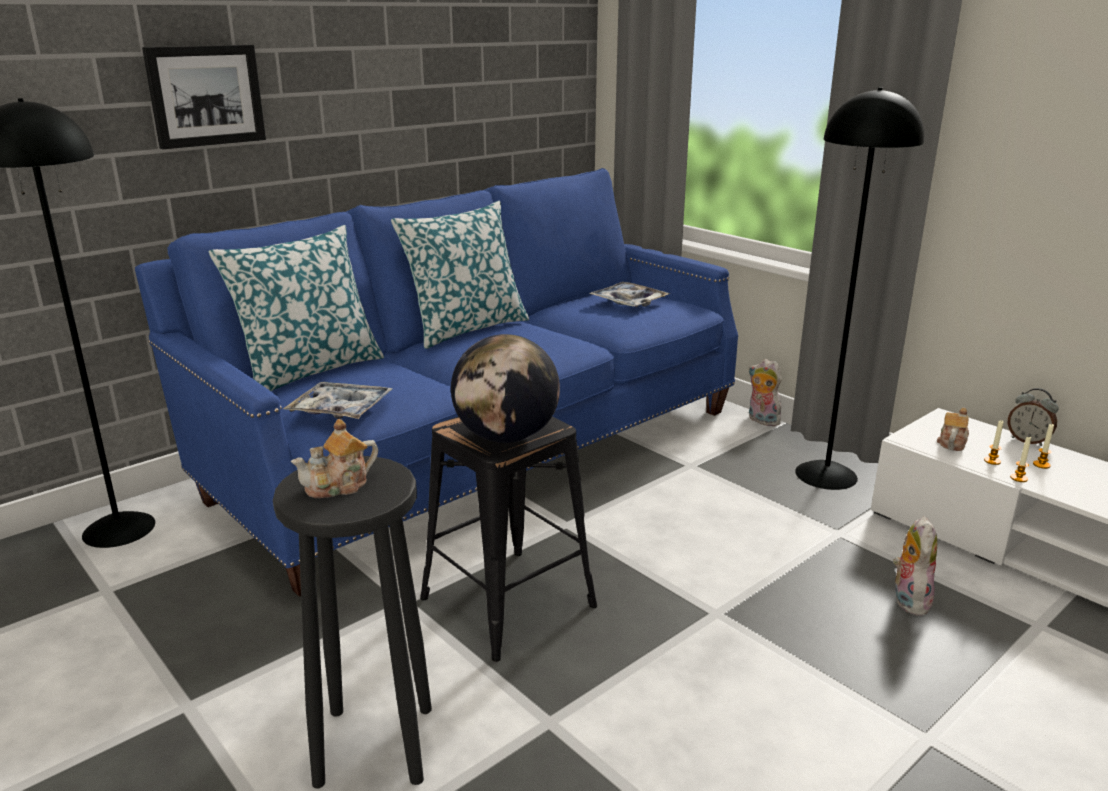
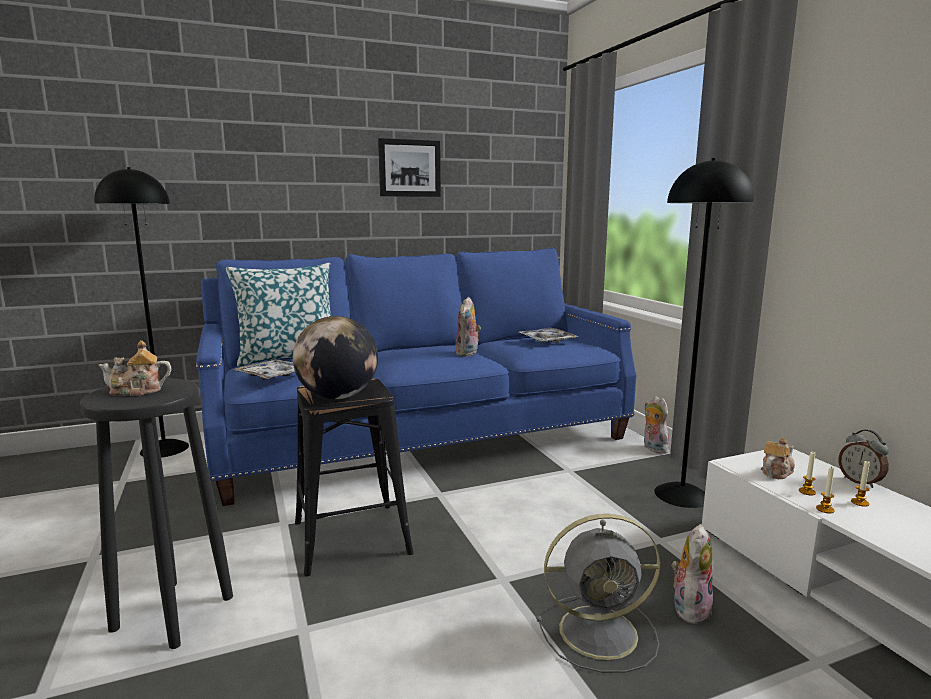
camera: 20 degrees right, 10 degrees down
(205, 95) = (262, 179): picture -> picture (409, 168)
(466, 328) = (416, 346): pillow -> none
(551, 335) = (468, 354): none -> plush toy
(848, 644) = (601, 631): none -> grey fan

